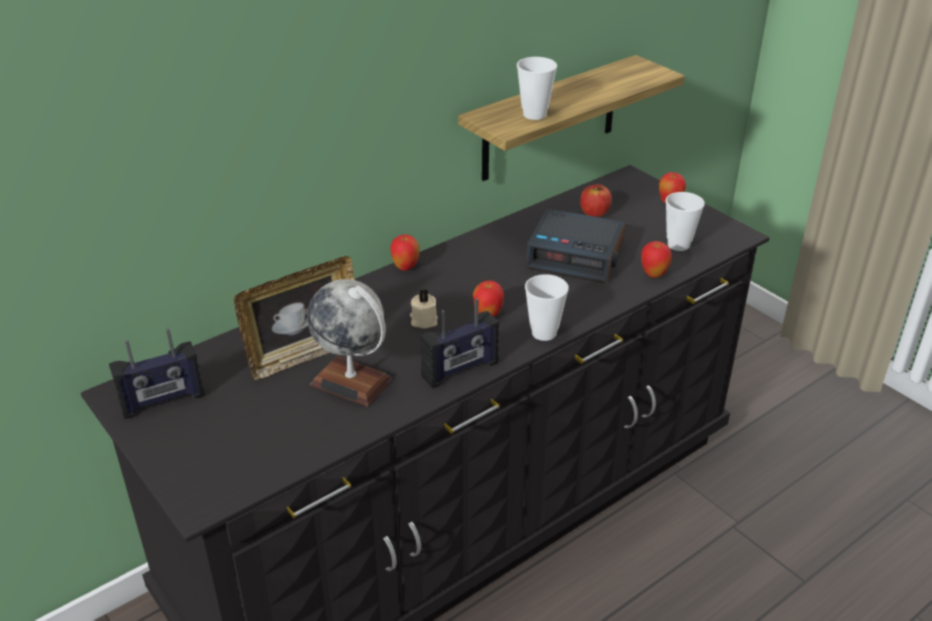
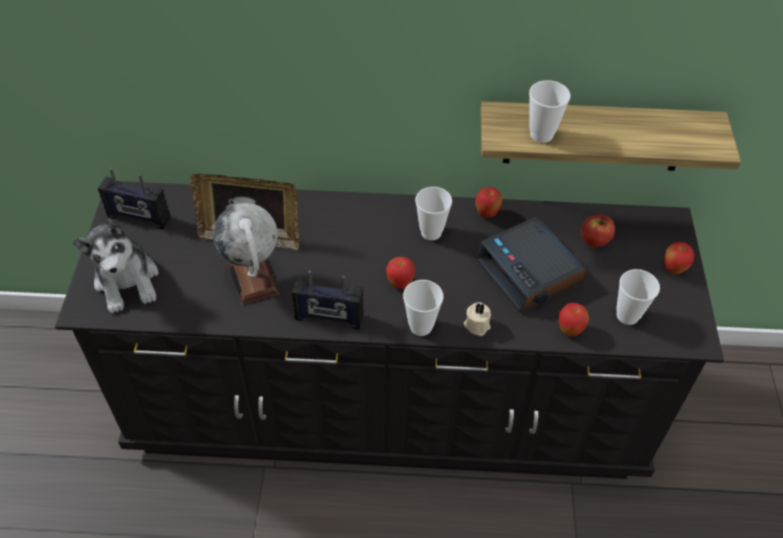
camera: 40 degrees right, 15 degrees up
(221, 455) = (127, 281): none -> plush toy
(405, 268) = (391, 204): apple -> apple (486, 214)
(423, 320) = (352, 258): beige candle -> beige candle (477, 324)
(465, 269) = (431, 232): none -> cup

